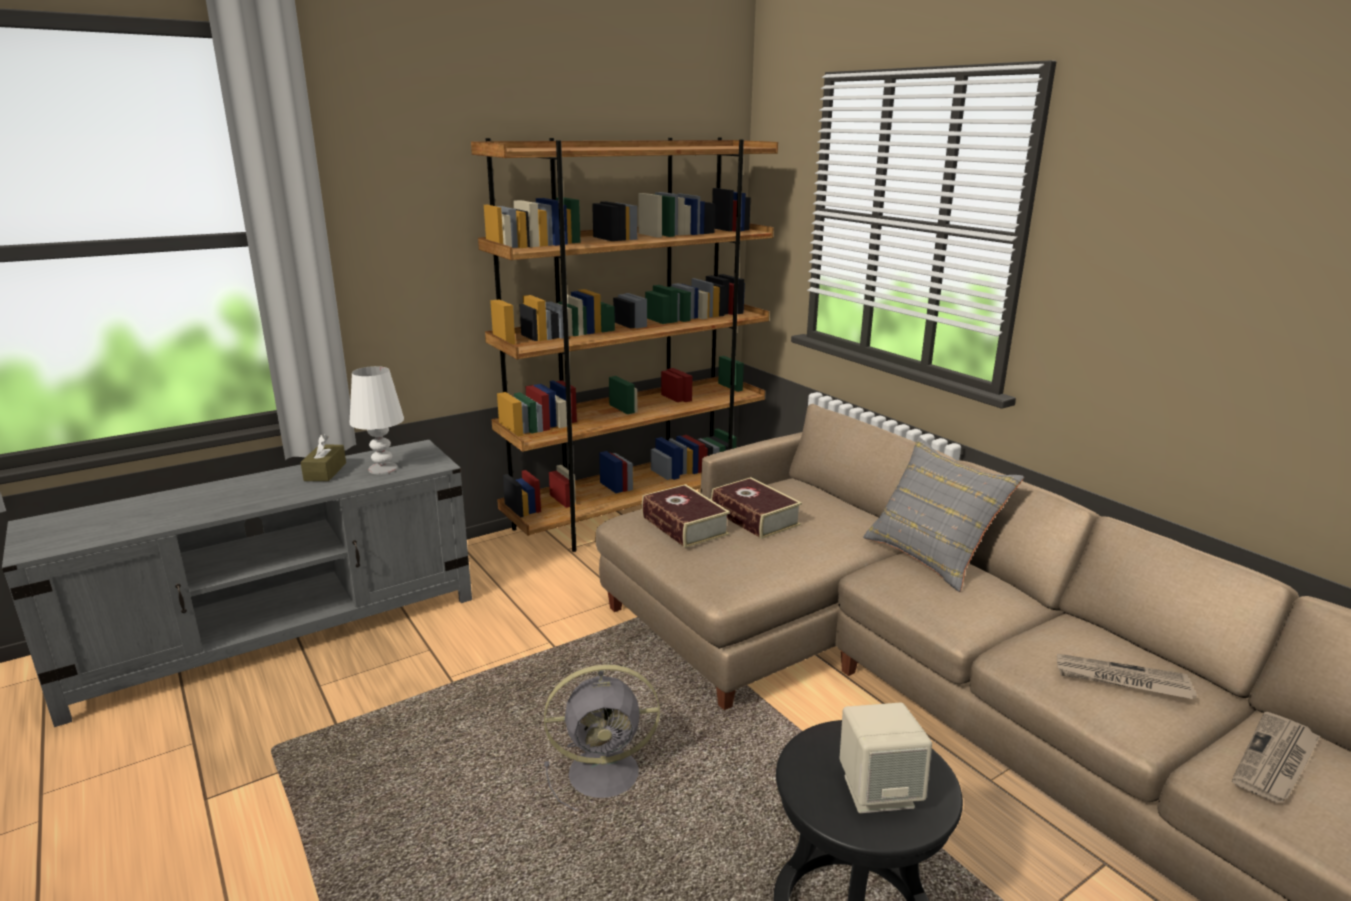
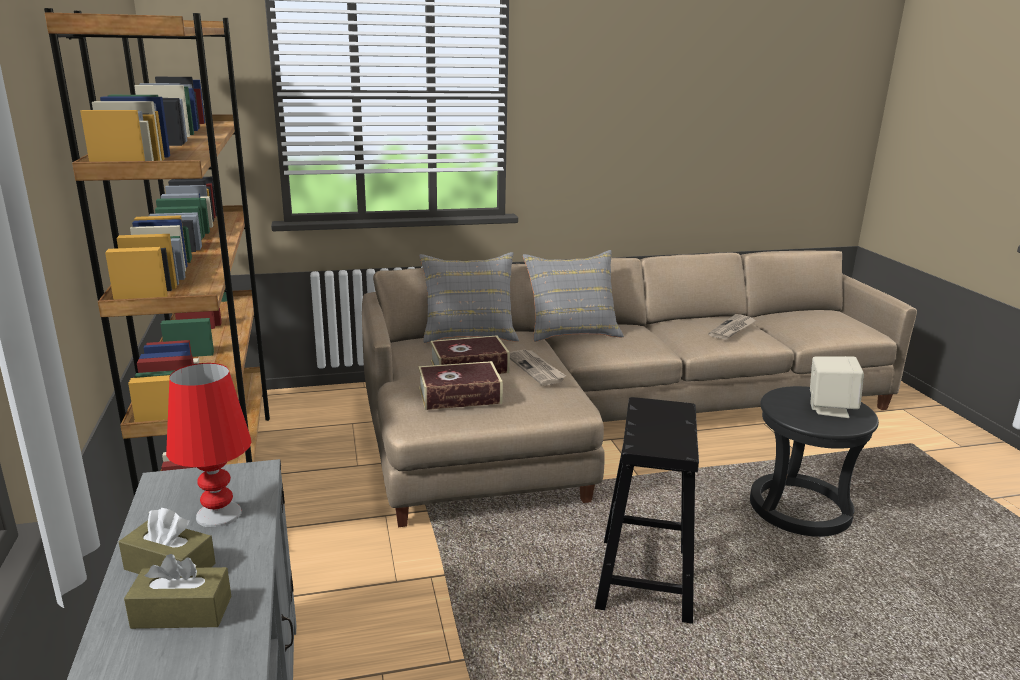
camera: 70 degrees left, 0 degrees up
(282, 485) = (182, 612): none -> brown tissue box
(383, 469) = (219, 514): white table lamp -> red table lamp
(607, 773) = (644, 577): grey fan -> black stool
(845, 503) = (469, 334): none -> grey pillow
(1276, 761) = (800, 324): newspaper -> newspaper (536, 369)

